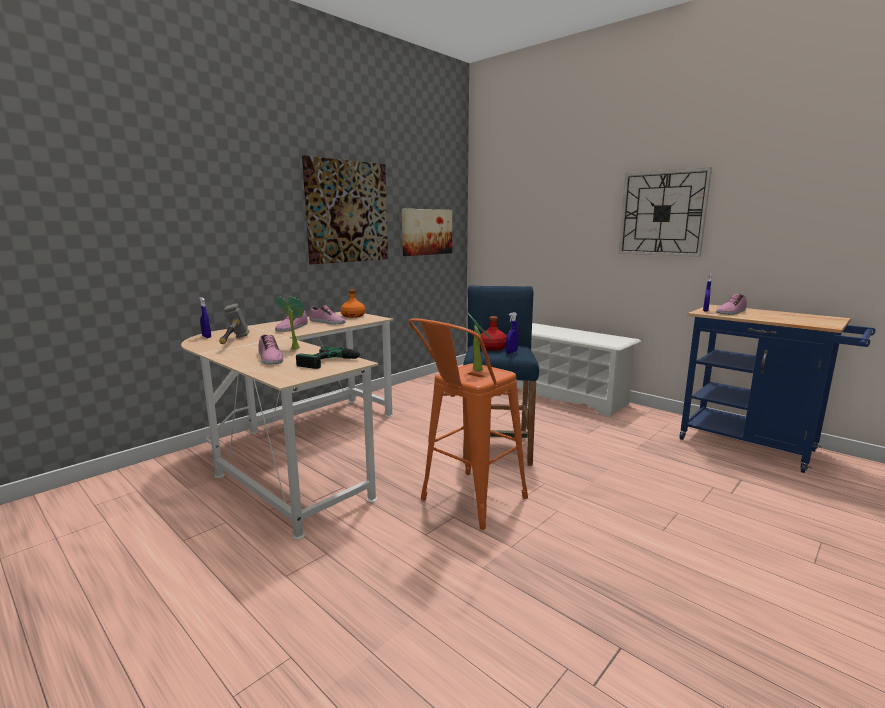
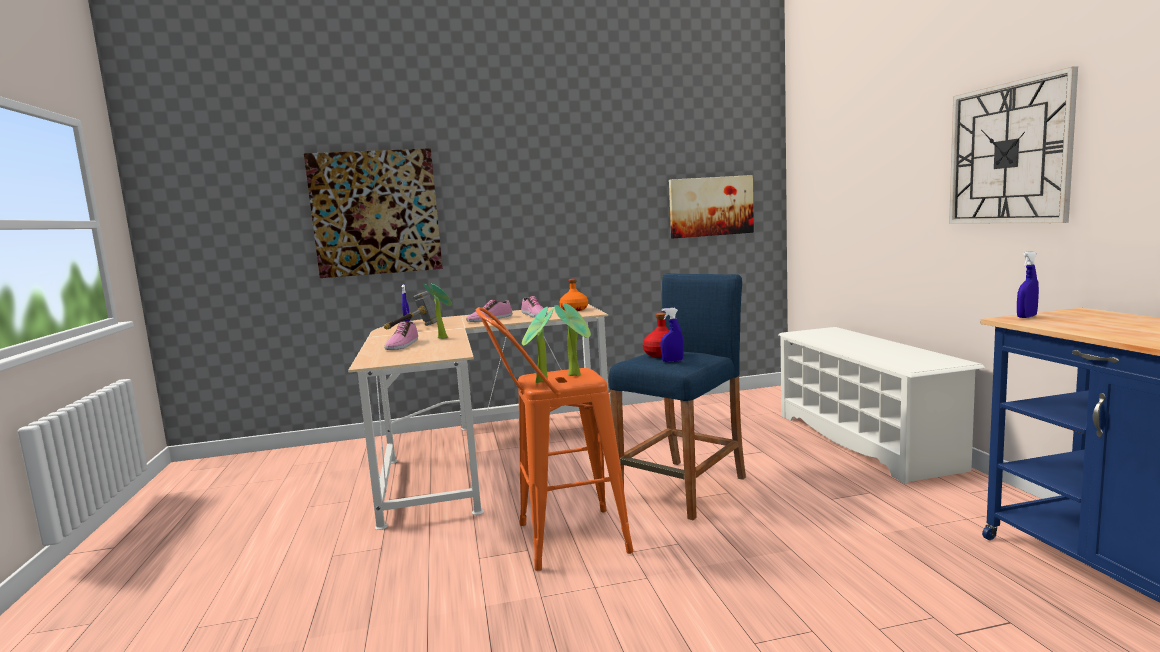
camera: 35 degrees right, 5 degrees down
(334, 363) = (438, 353): power drill -> none
(347, 212) = (588, 190): picture -> picture (375, 213)
(469, 379) = (540, 382): none -> potted plant
(731, 312) = (1073, 321): shoe -> none

